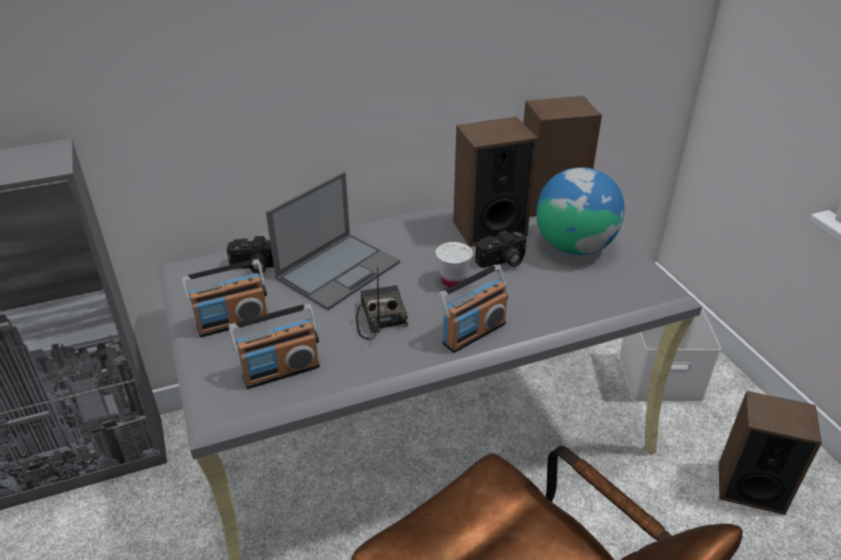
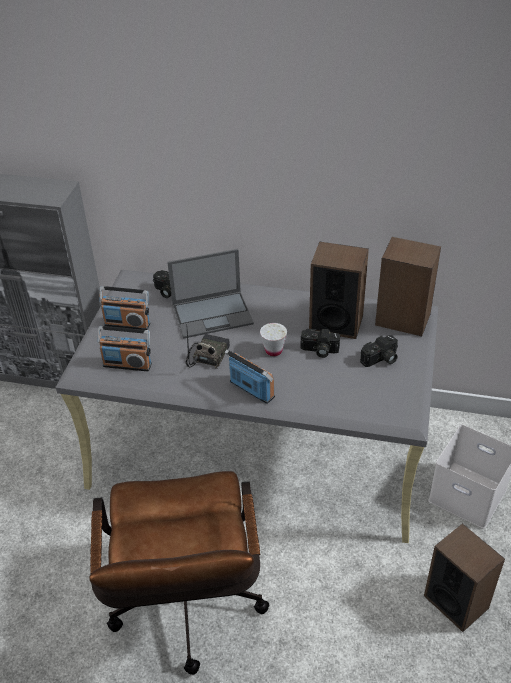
camera: 35 degrees right, 5 degrees up
(473, 333) = (251, 390): radio -> radio turned 135 degrees counterclockwise
(574, 246) = (381, 359): globe -> camera

